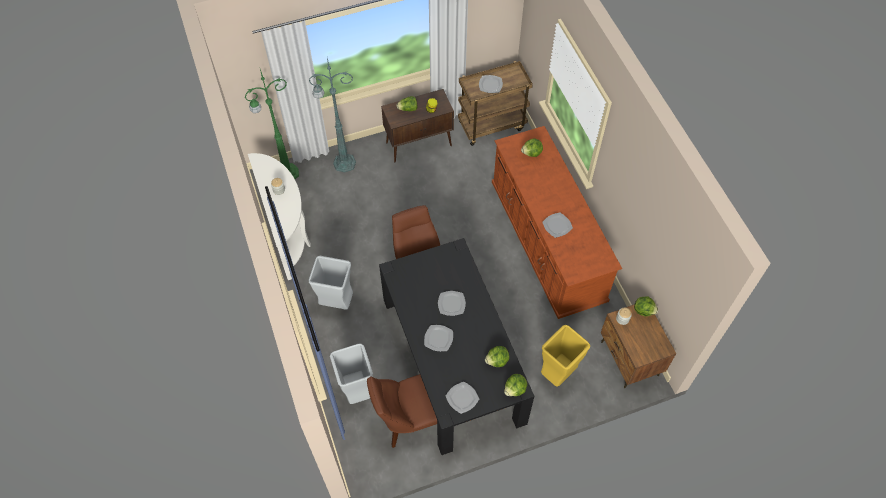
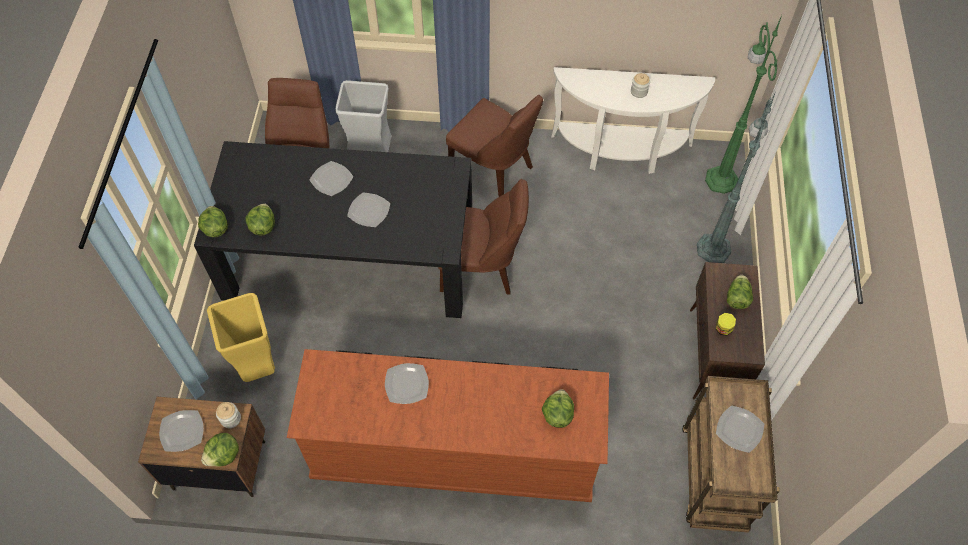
camera: 115 degrees right, 0 degrees up
(337, 302) = (494, 170): grey trash can -> brown chair
(462, 398) = (243, 173): plate -> plate (181, 431)

